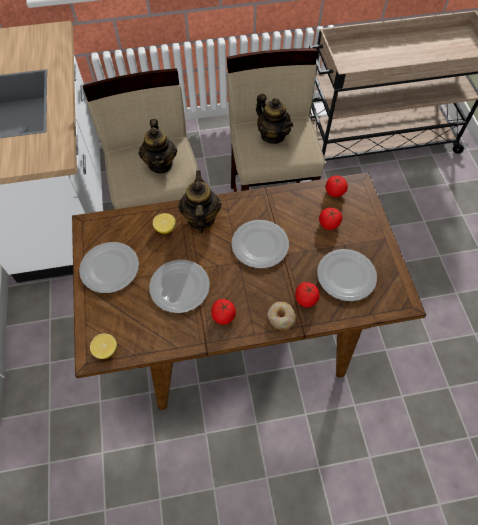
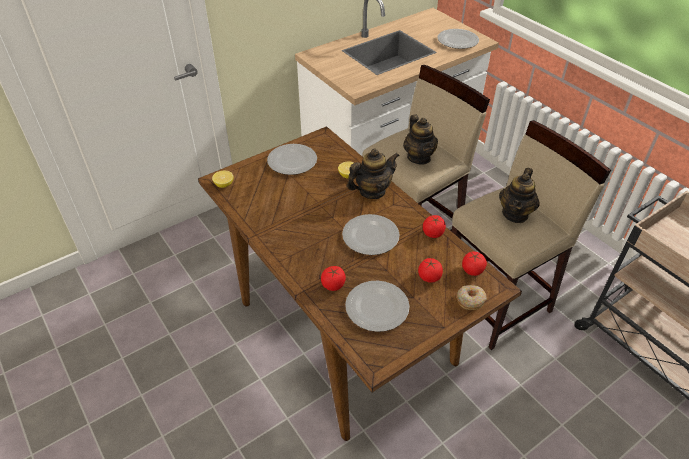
camera: 65 degrees right, 15 degrees down
(160, 164) = (419, 157): teapot -> teapot turned 75 degrees counterclockwise
(180, 287) = (298, 203): plate -> plate (457, 41)
(223, 316) = (286, 237): tomato -> tomato (433, 233)
(280, 318) = (304, 273): donut -> donut (470, 300)

